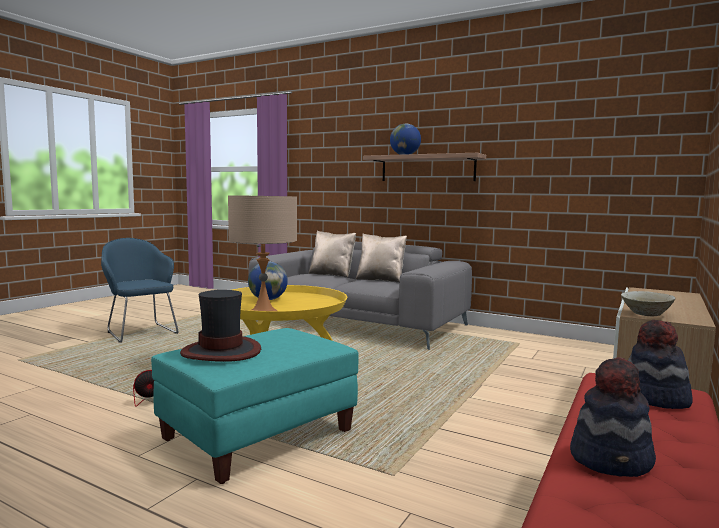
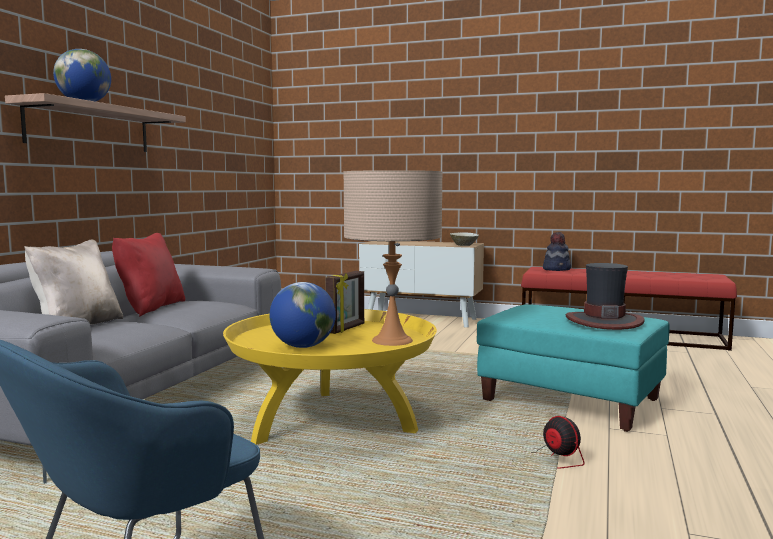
camera: 100 degrees left, 0 degrees up
(307, 307) = (346, 329): none -> picture frame
(380, 280) = (150, 308): beige pillow -> red pillow
(612, 460) = (637, 274): hat -> none

